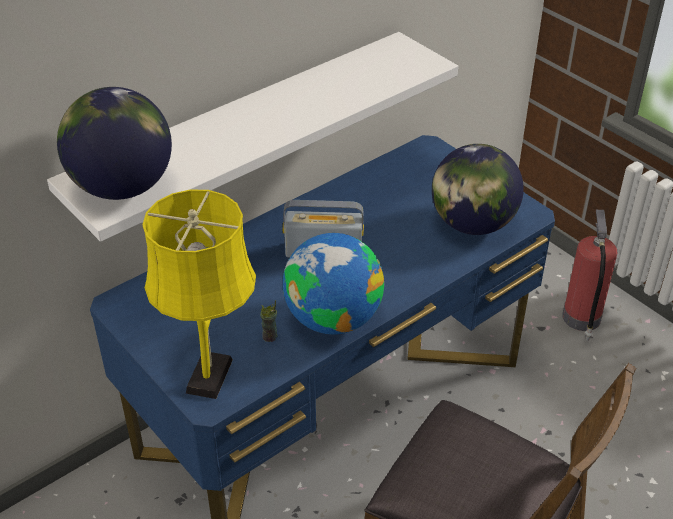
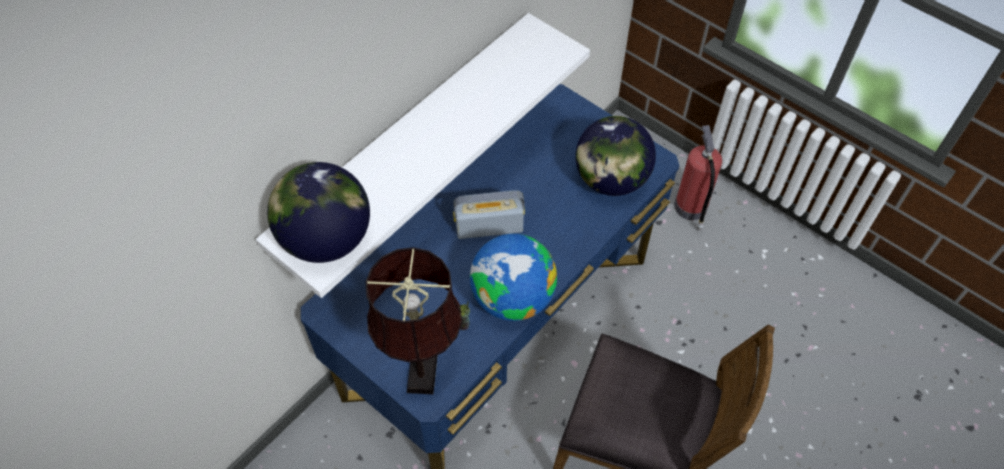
camera: 10 degrees left, 15 degrees up
(211, 371) = (423, 368): yellow table lamp -> brown table lamp

